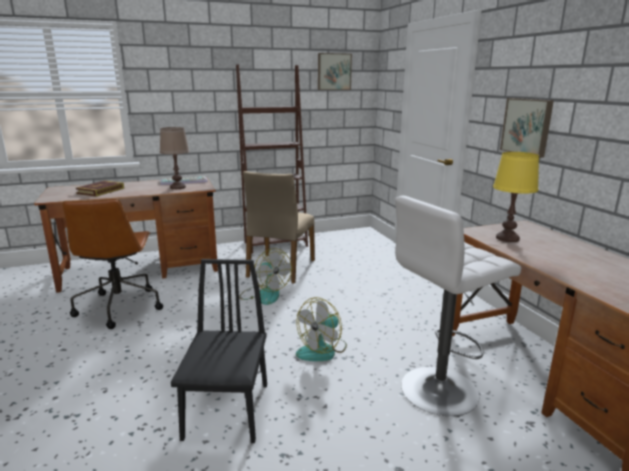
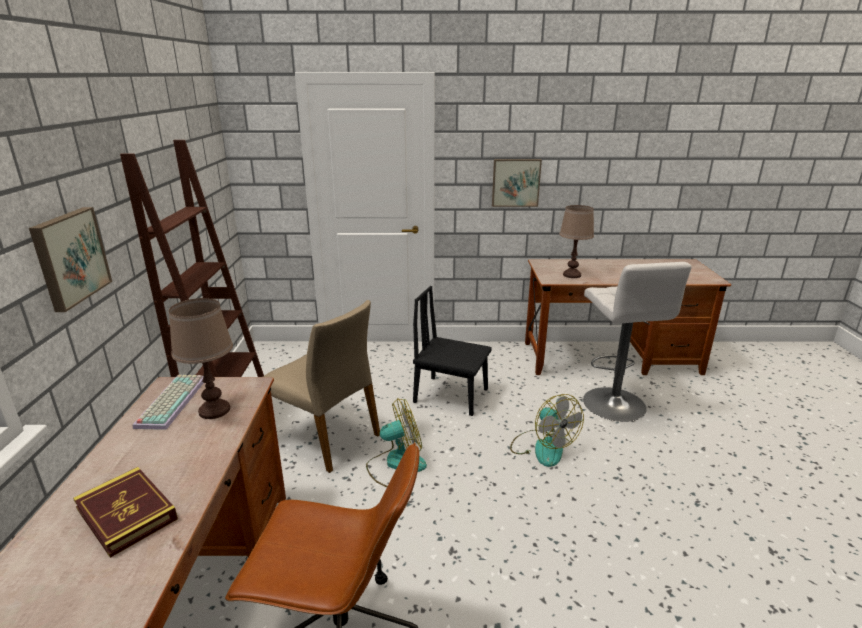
camera: 70 degrees left, 5 degrees up
(227, 410) = (638, 532): black chair -> black chair (451, 395)
(333, 71) = (197, 141): picture -> picture (69, 257)
(507, 238) = (572, 275): yellow table lamp -> brown table lamp

